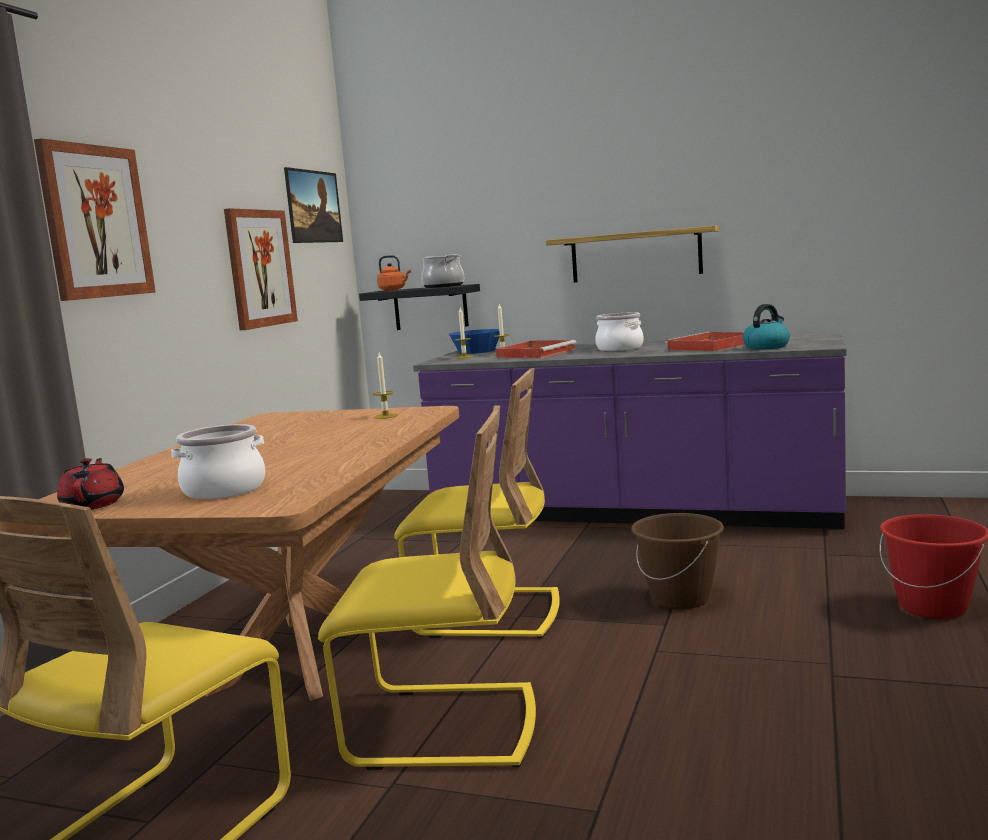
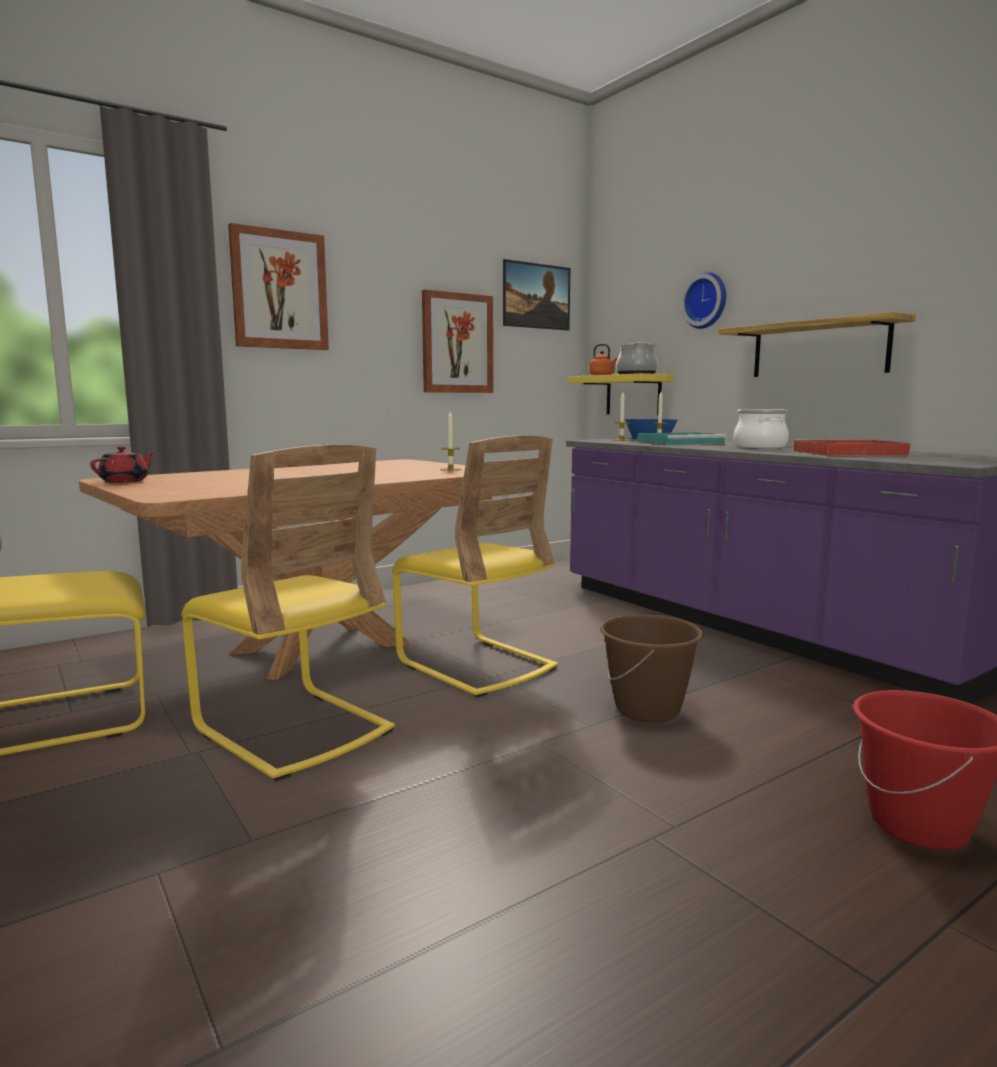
camera: 35 degrees right, 0 degrees up
(224, 490) = (191, 486): cooking pot -> none
(430, 307) = (633, 395): black shelf -> yellow shelf
(510, 210) = (706, 300): none -> wall clock
(536, 353) = (681, 443): red tray -> turquoise tray
(766, 347) = (896, 458): kettle -> none

